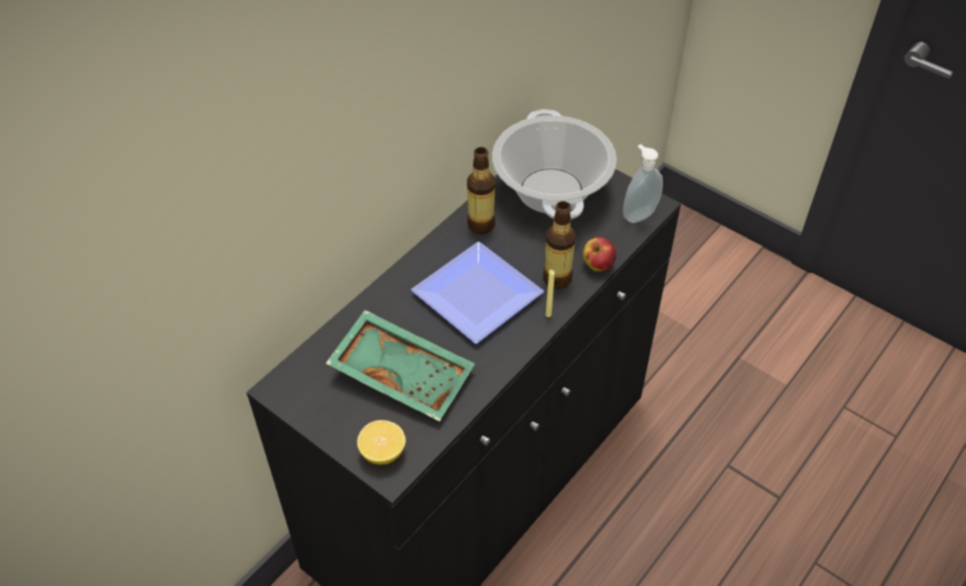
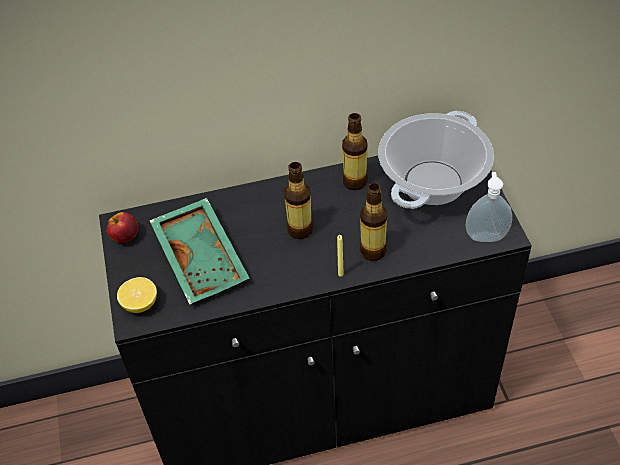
camera: 40 degrees right, 0 degrees up
(472, 295) = (300, 230): plate -> bottle
(598, 265) = (414, 258): apple -> apple (125, 237)

